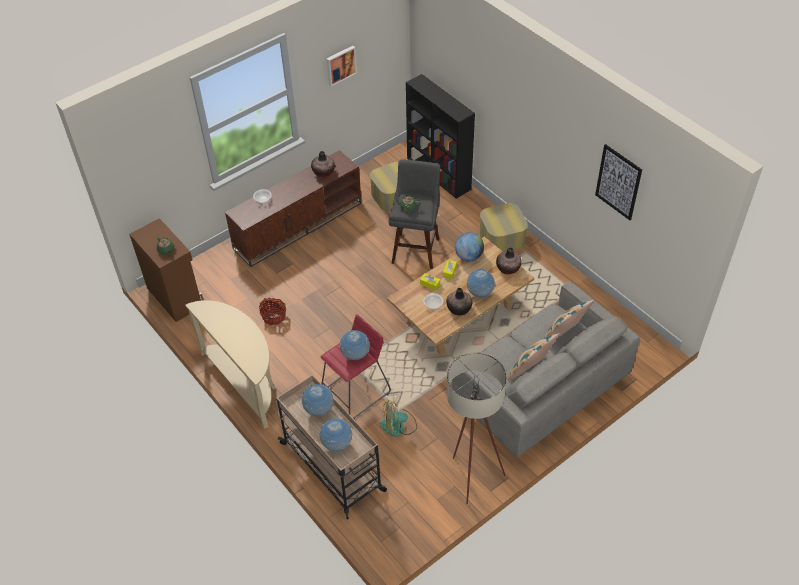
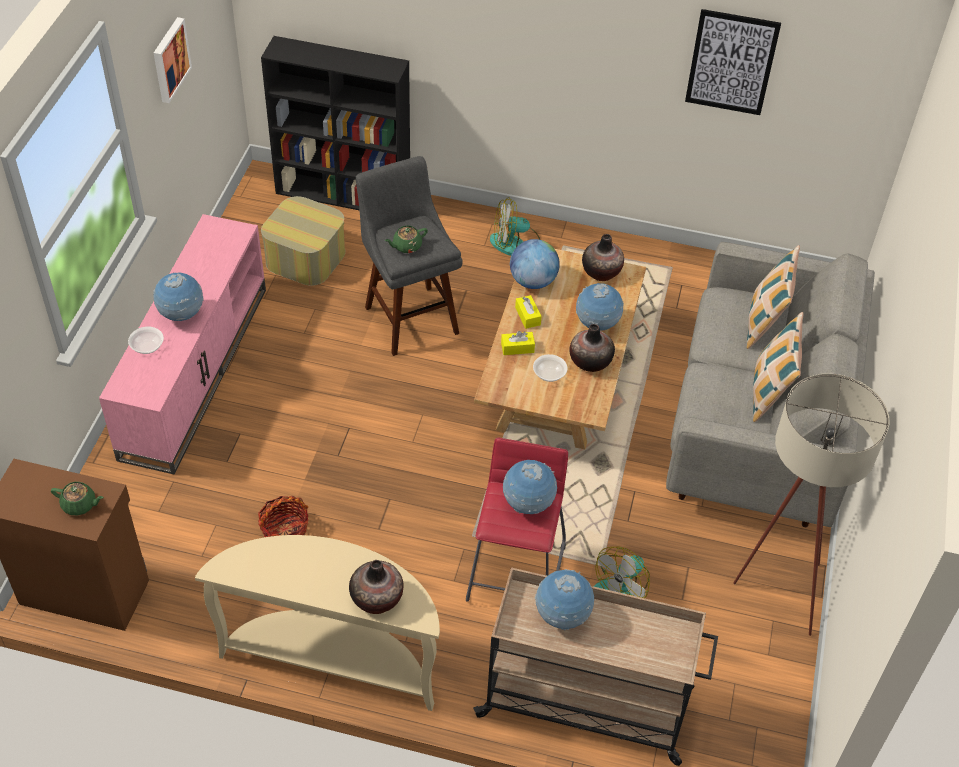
camera: 40 degrees left, 0 degrees up
(298, 225) = (194, 369): brown tv stand -> pink tv stand
(323, 172) = (210, 259): vase -> vase (377, 598)
(337, 444) = (638, 651): globe -> globe (181, 315)
(502, 238) = (515, 244): ottoman -> fan

